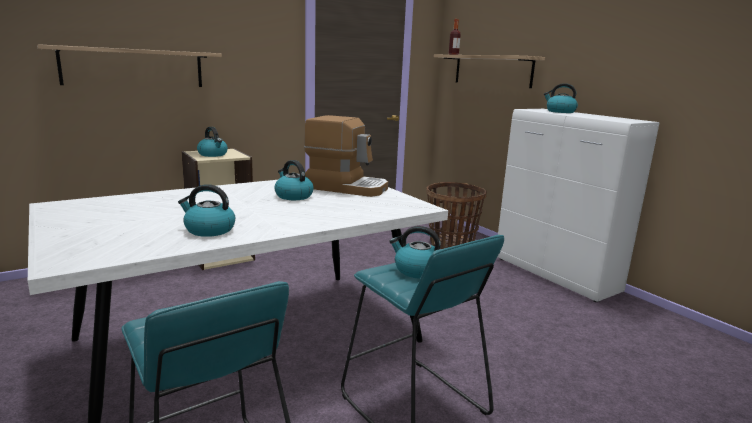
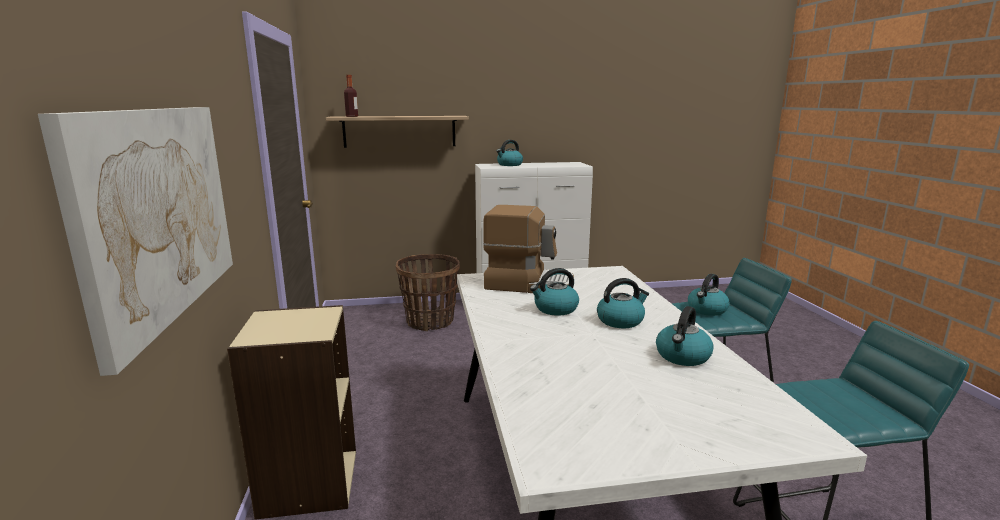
camera: 65 degrees left, 0 degrees up
(134, 67) = (159, 213): shelf -> picture
(213, 154) = (294, 326): kettle -> kettle (620, 320)
(347, 187) = (528, 284): coffee machine -> coffee machine turned 60 degrees clockwise

